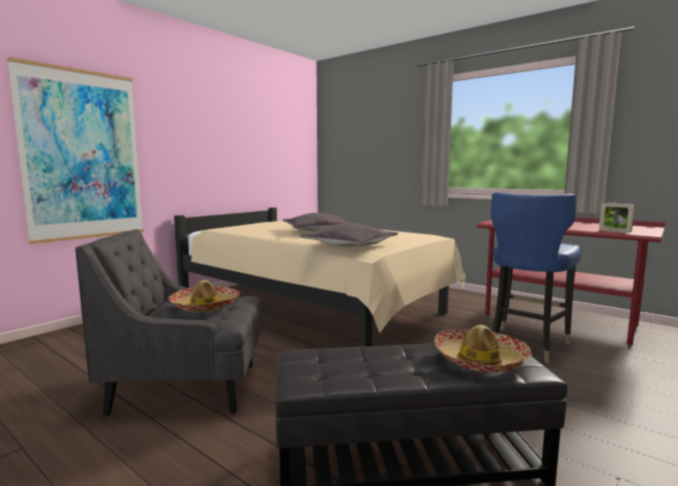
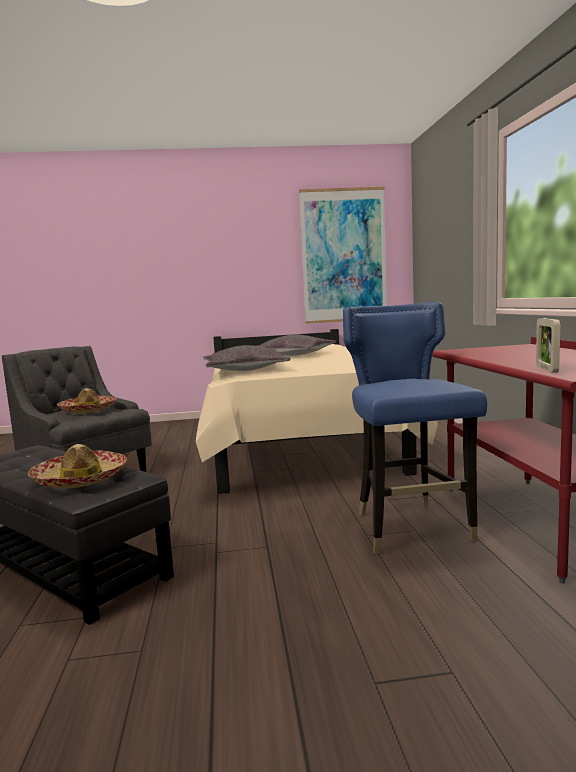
camera: 45 degrees right, 0 degrees up
(83, 155) = (133, 286): picture -> picture (344, 256)
(526, 344) = (411, 529): blue chair -> blue chair turned 90 degrees clockwise

